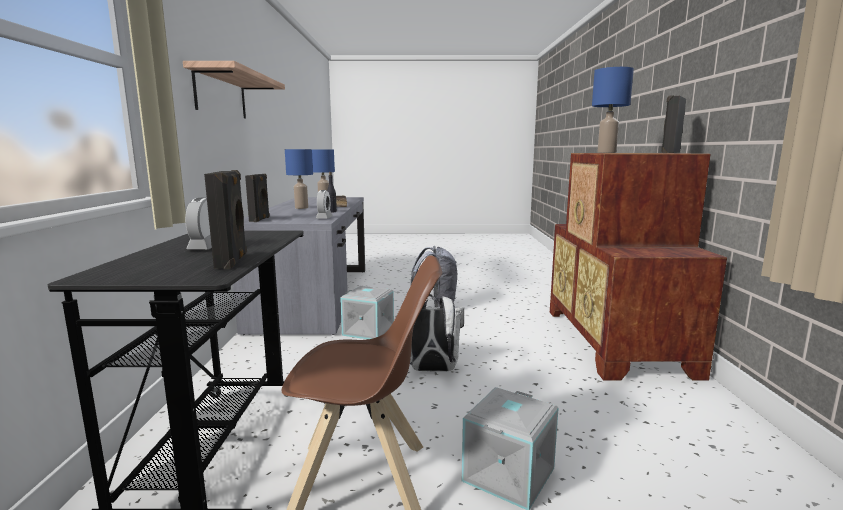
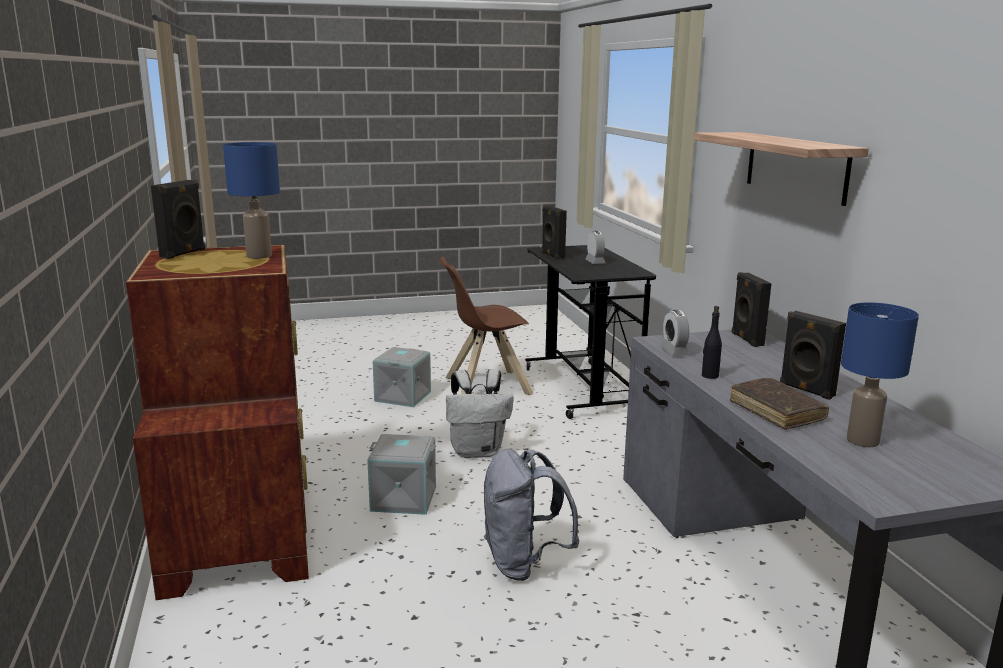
camera: 165 degrees right, 5 degrees up
(301, 208) = (806, 390): blue table lamp -> black speaker
(369, 330) = (589, 494): grey storage box -> grey storage box (403, 499)

